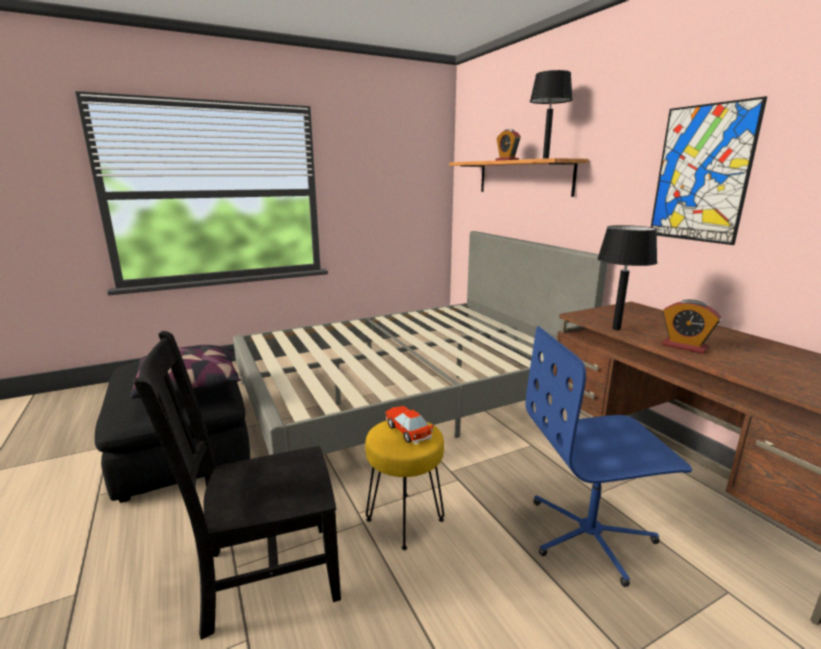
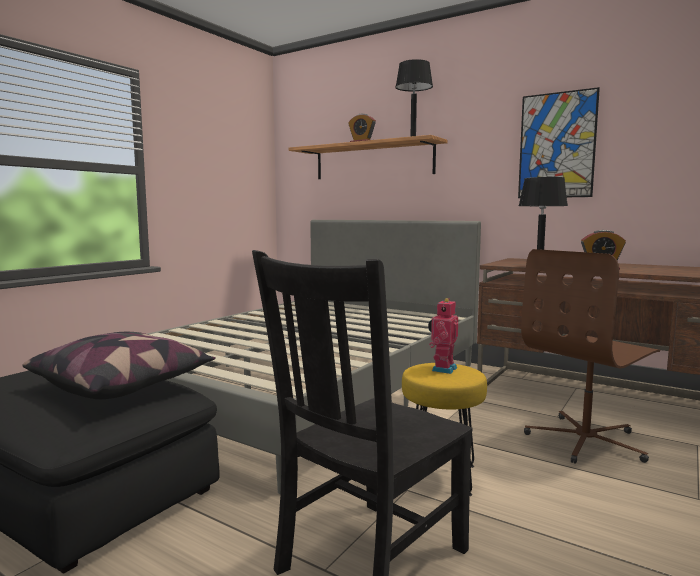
camera: 30 degrees left, 10 degrees down
(408, 431) = (442, 369): toy car -> toy robot
(590, 535) = (586, 441): blue office chair -> brown office chair

